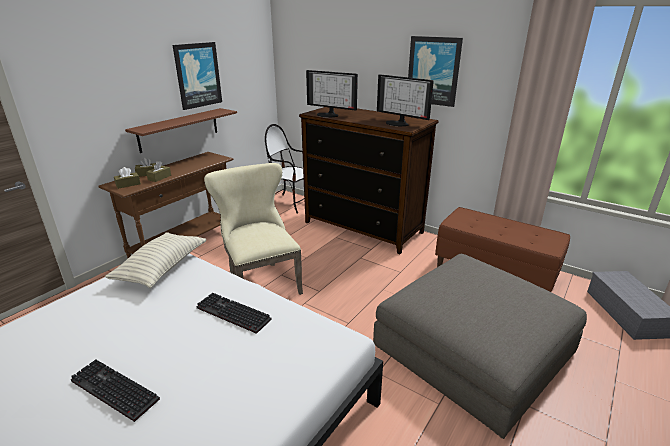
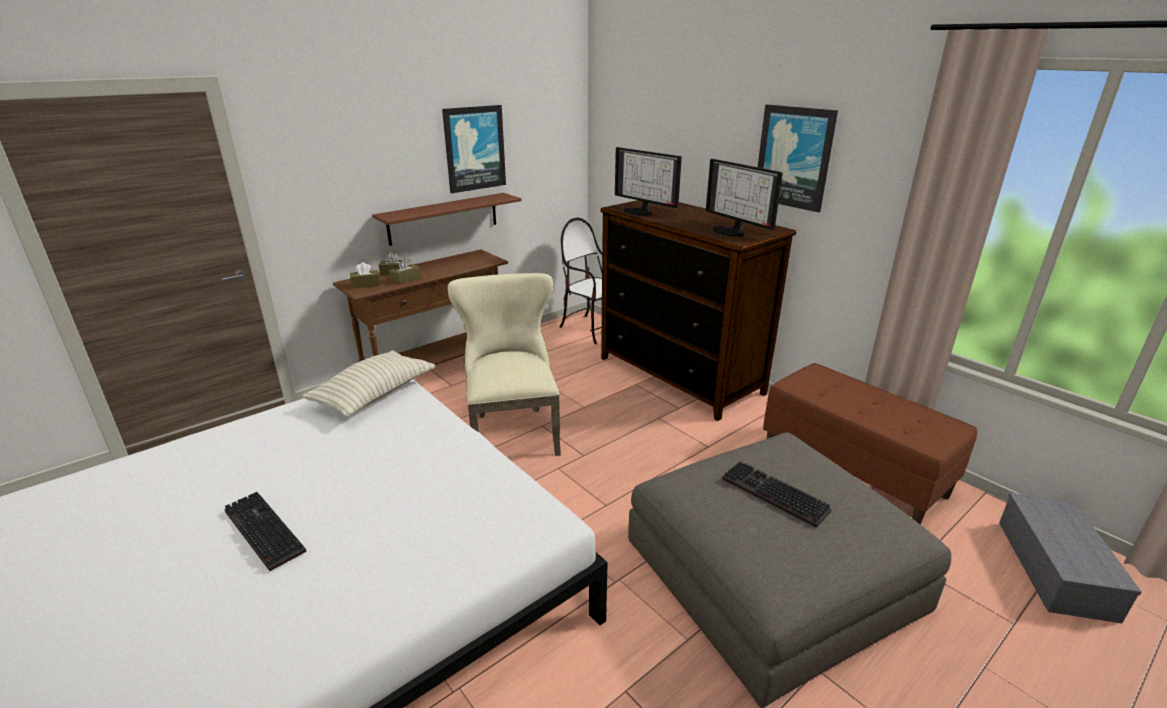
camera: 15 degrees right, 0 degrees up
(231, 314) = (429, 465): keyboard -> keyboard (771, 495)

